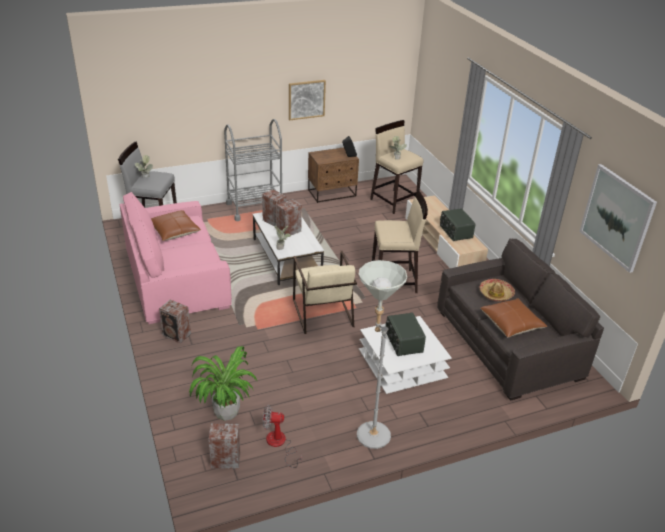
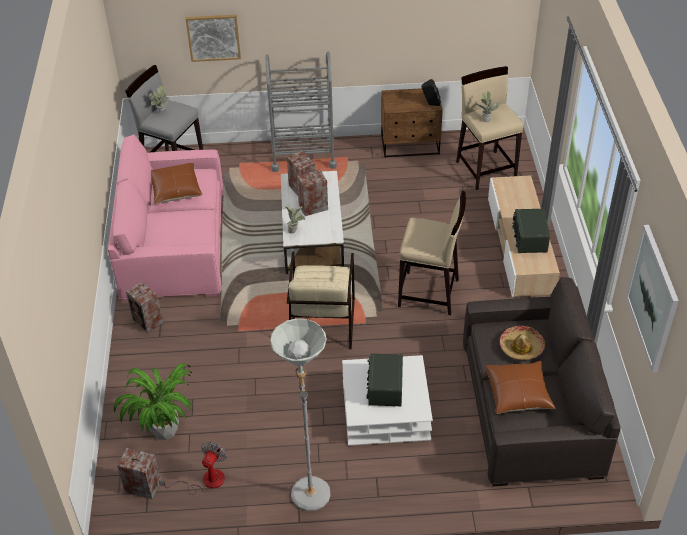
camera: 20 degrees right, 10 degrees up
(279, 444) = (205, 481): fan -> fan turned 90 degrees clockwise
(306, 99) = (378, 27): picture -> picture (213, 37)

